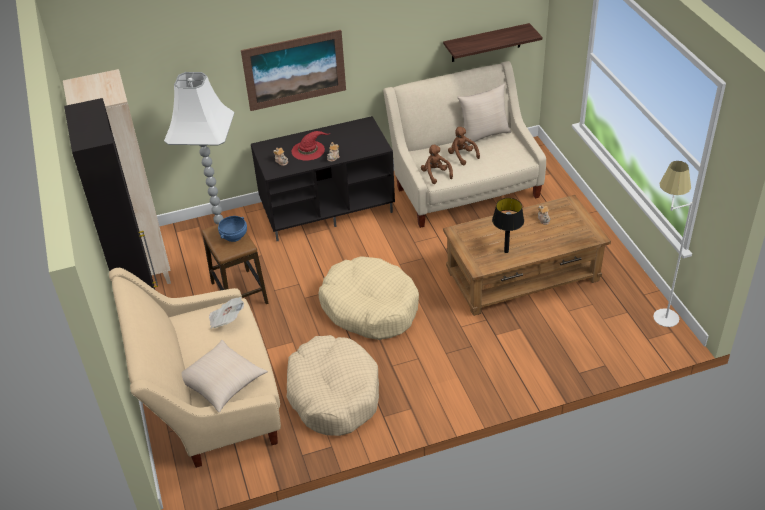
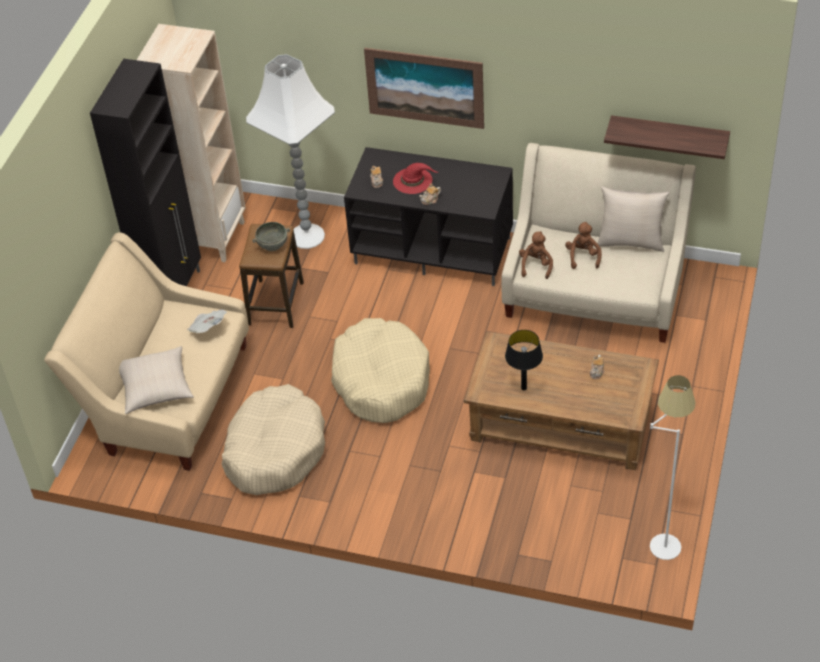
camera: 35 degrees right, 5 degrees up
(234, 236) = (272, 245): blue bowl -> grey bowl

